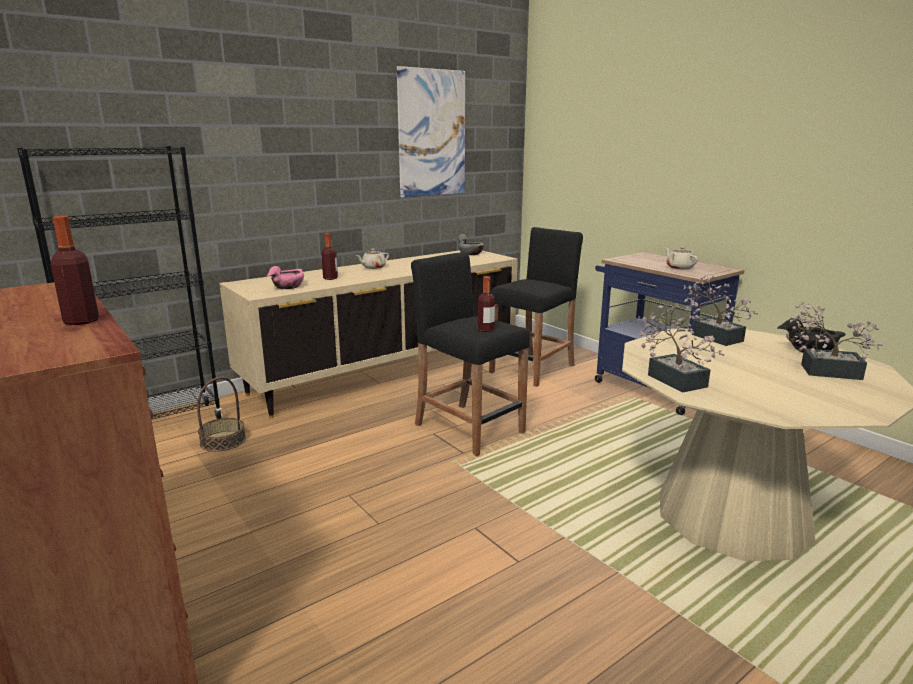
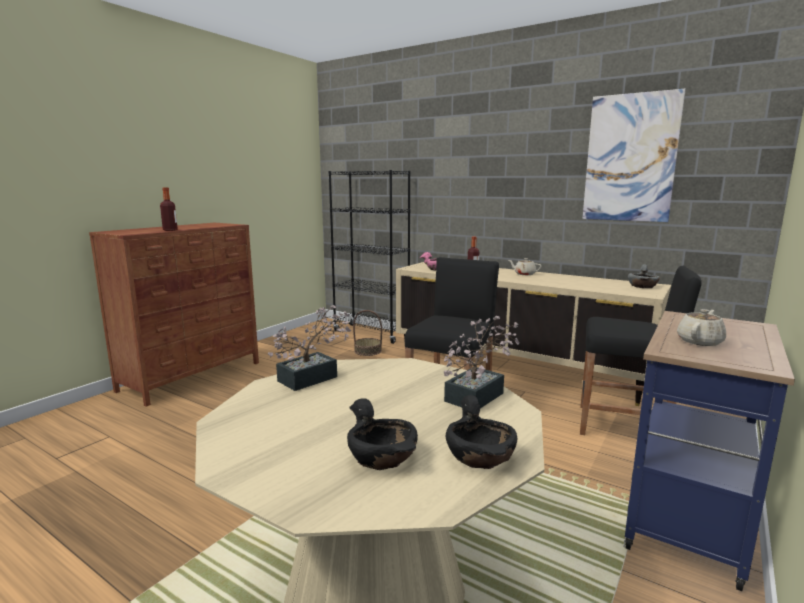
camera: 70 degrees right, 5 degrees down
(486, 330) = (436, 325): bottle -> none
(823, 371) = (382, 457): potted plant -> black bowl

